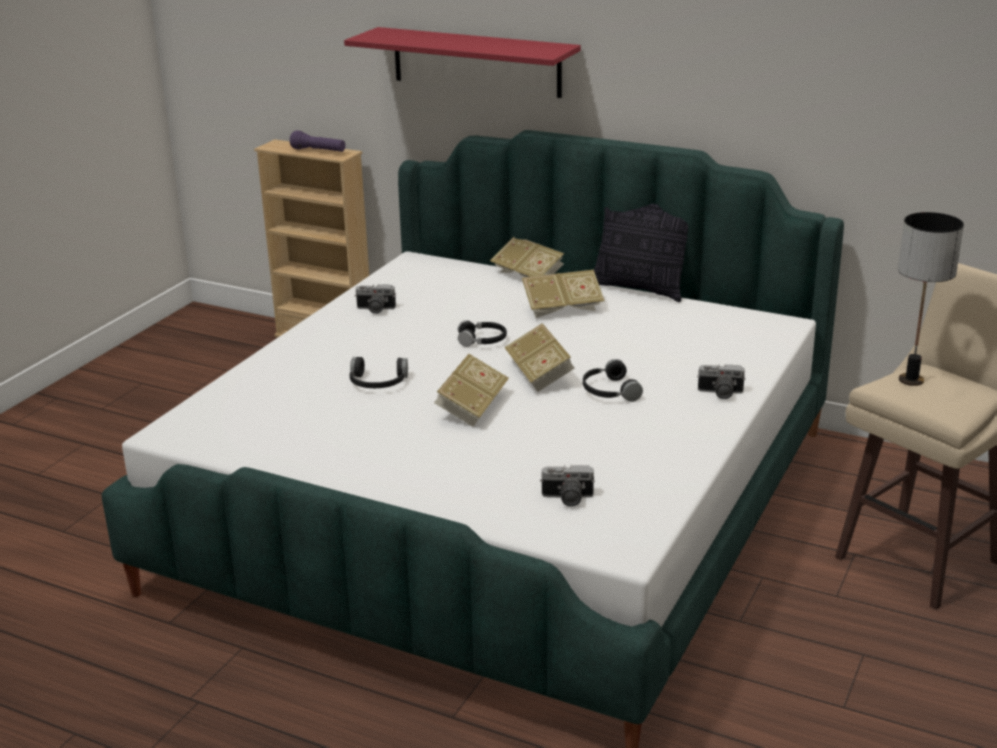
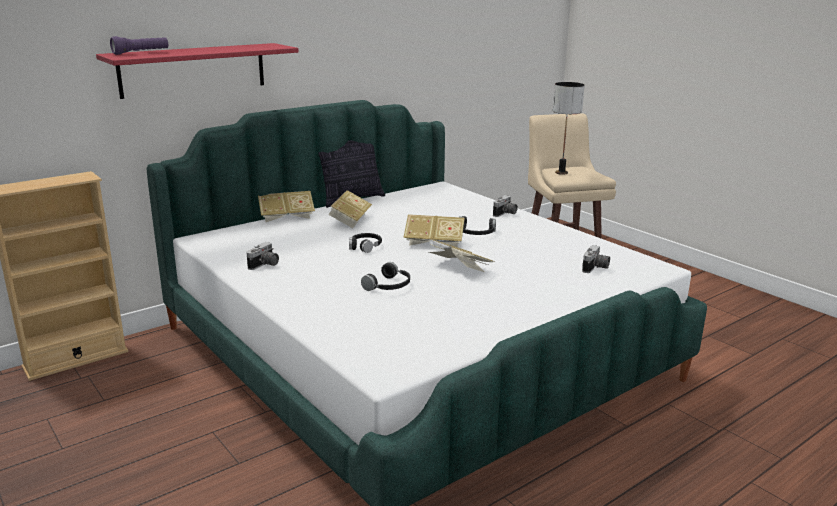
camera: 65 degrees left, 5 degrees down
(319, 151) = (59, 180): purple flashlight -> purple flashlight (141, 53)

